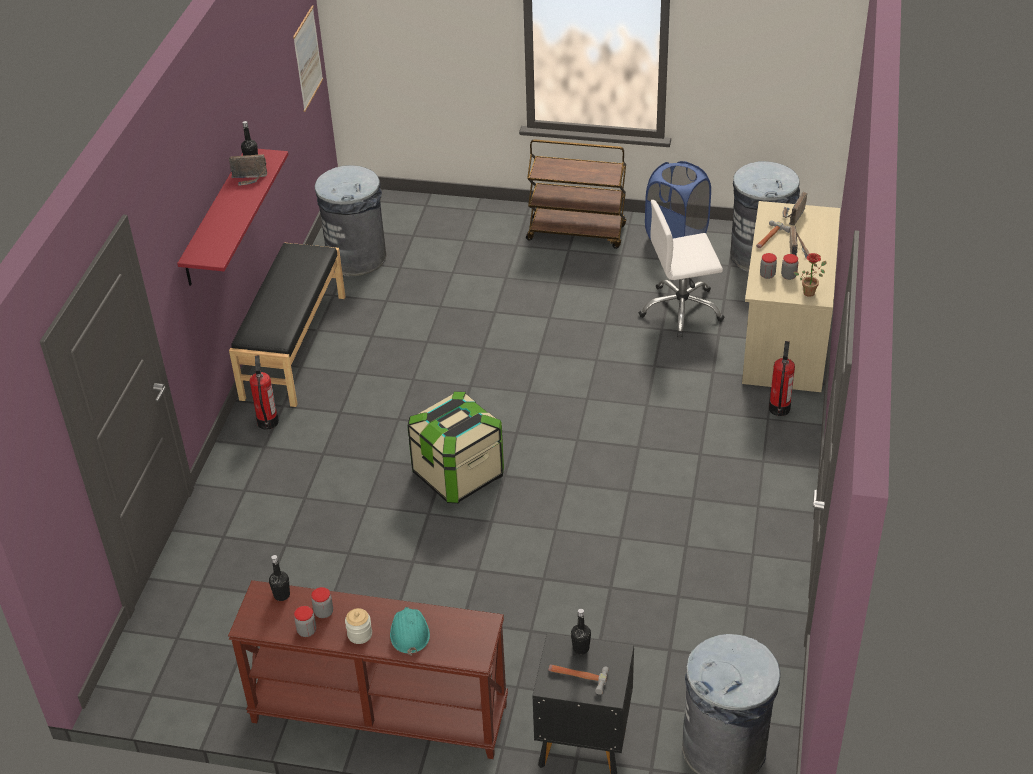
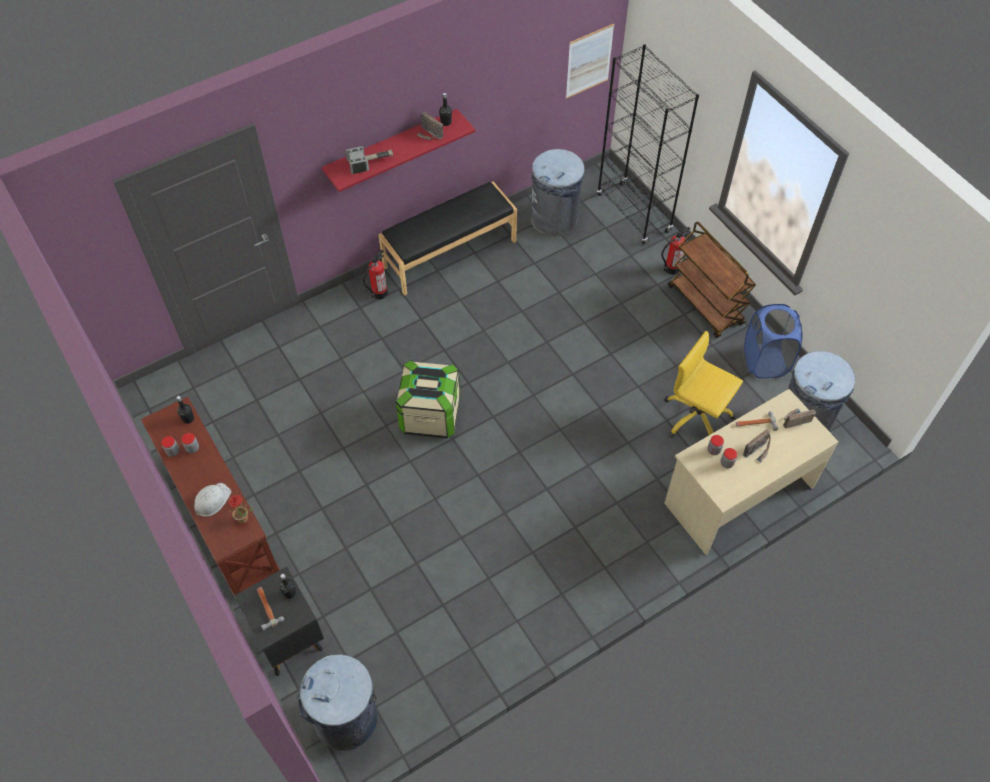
camera: 45 degrees right, 15 degrees up
(224, 230) = (371, 162): none -> hammer
(360, 634) = (191, 478): jar -> none
(409, 633) = (212, 500): turquoise hard hat -> white hard hat
(423, 210) = (633, 213): none -> black bookcase
(681, 310) = (696, 417): white office chair -> yellow office chair
(779, 408) = (663, 541): fire extinguisher -> fire extinguisher (672, 268)
(810, 291) = (724, 487): potted plant -> potted plant (245, 518)

